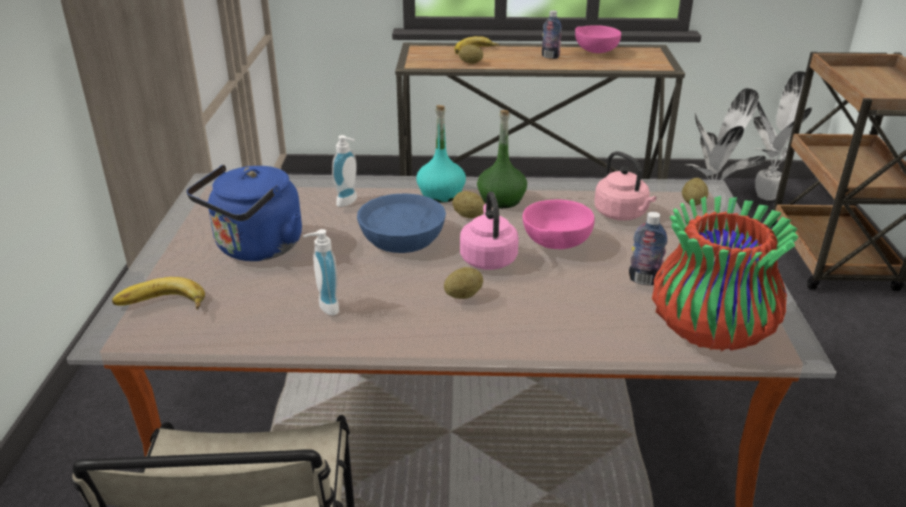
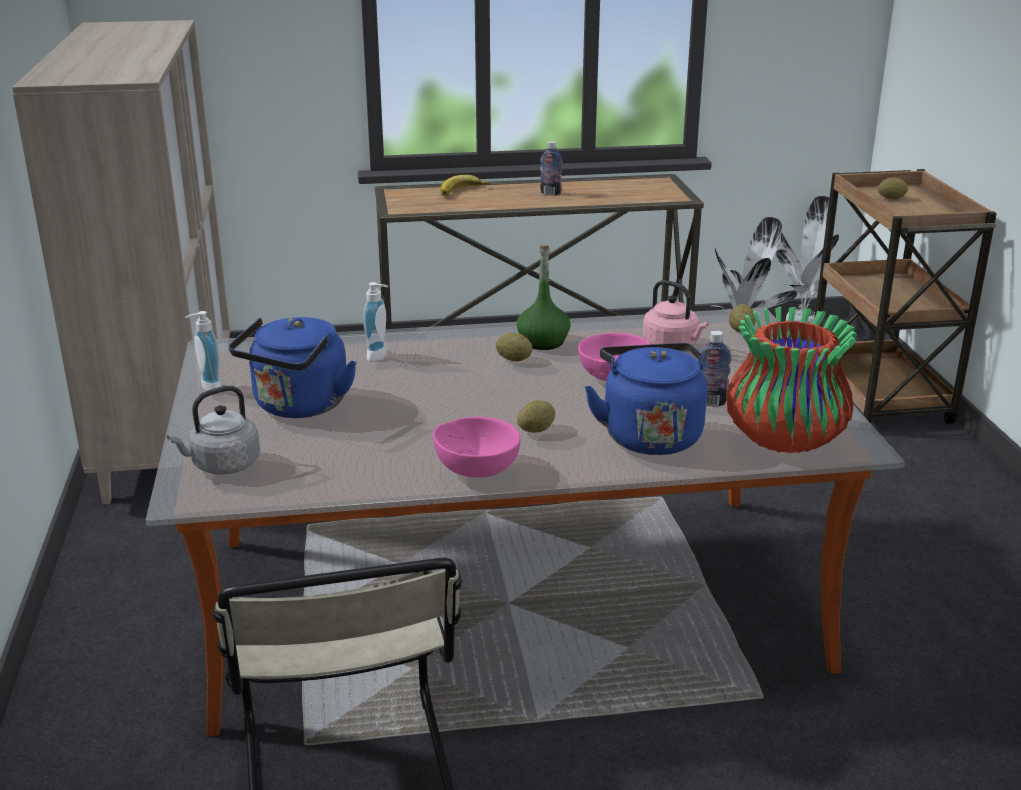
camera: 10 degrees left, 5 degrees down
(161, 305) = (222, 465): banana -> grey kettle
(324, 307) = (398, 452): soap dispenser -> soap dispenser (207, 388)
(401, 238) = (451, 385): blue bowl -> none
(441, 194) = (476, 341): turquoise bottle -> none
(470, 63) = (463, 204): potato -> potato (891, 198)
(488, 258) = (548, 396): pink kettle -> none
(572, 312) = (649, 435): none -> blue kettle
(595, 51) = (599, 185): pink bowl -> pink bowl (475, 469)

